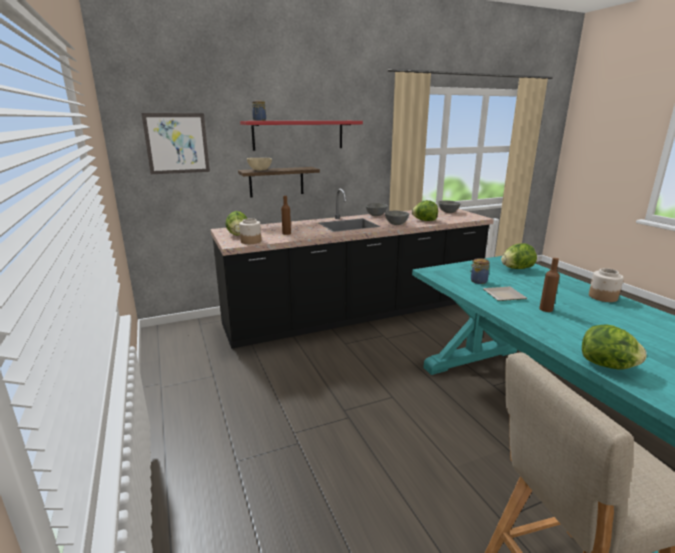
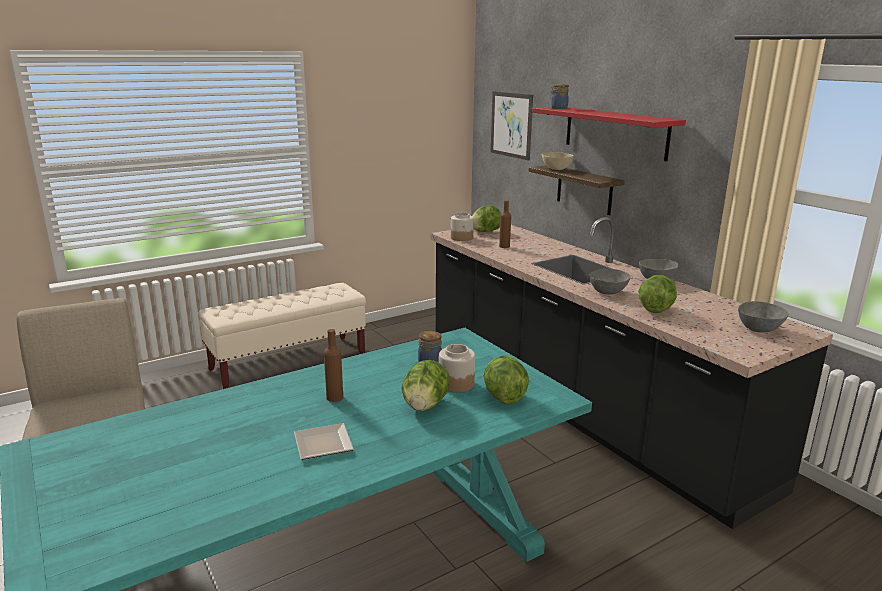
camera: 80 degrees right, 0 degrees up
(210, 454) = (289, 363): none -> beige bench
(505, 296) = (377, 376): plate -> plate (322, 445)
(602, 297) = (386, 451): jar -> jar (456, 384)
(607, 365) = (187, 409): lettuce -> lettuce (425, 406)

